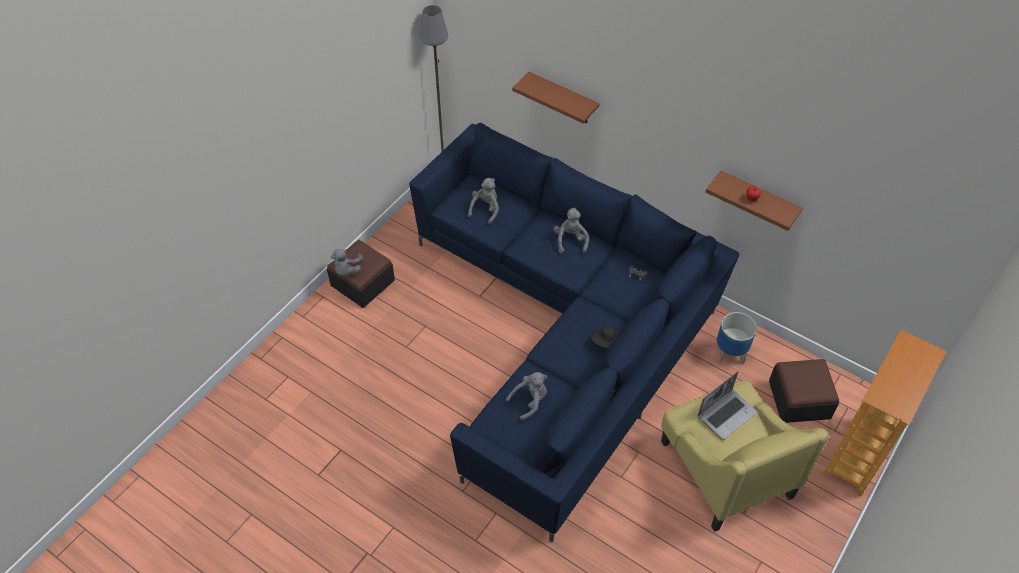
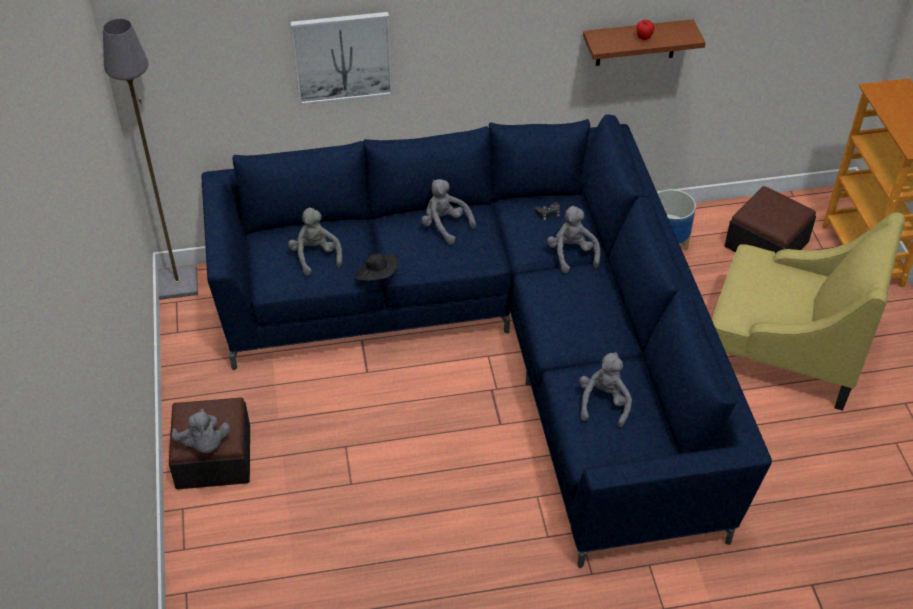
camera: 45 degrees left, 5 degrees down
(563, 99) = (342, 57): brown shelf -> picture
(607, 342) = (602, 293): black hat -> black hat (377, 276)
(620, 308) = (571, 254): none -> grey plush toy
(726, 414) = (767, 282): laptop -> none

